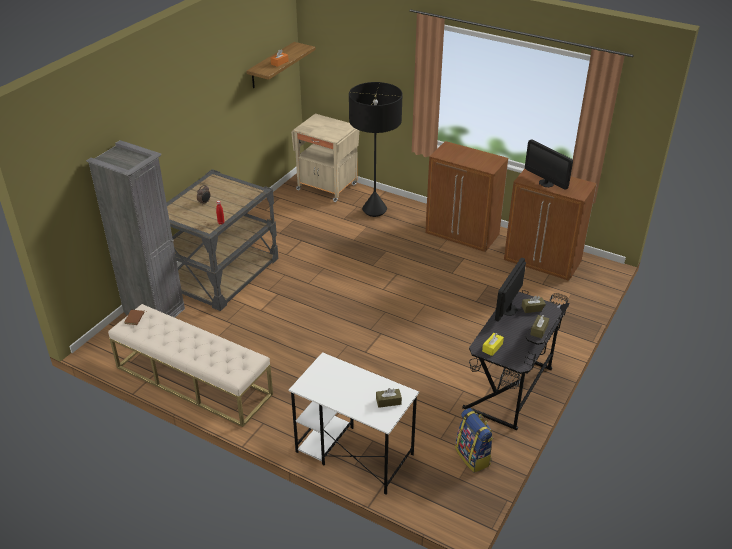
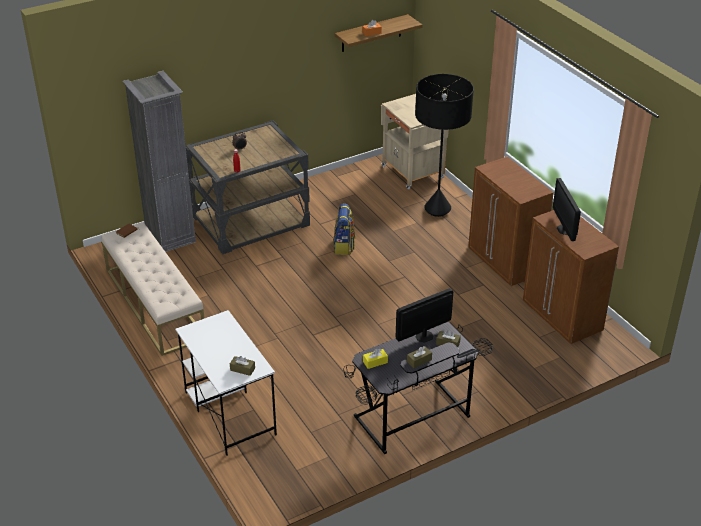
camera: 30 degrees right, 0 degrees up
(473, 457) = (325, 459): backpack -> backpack (344, 246)

